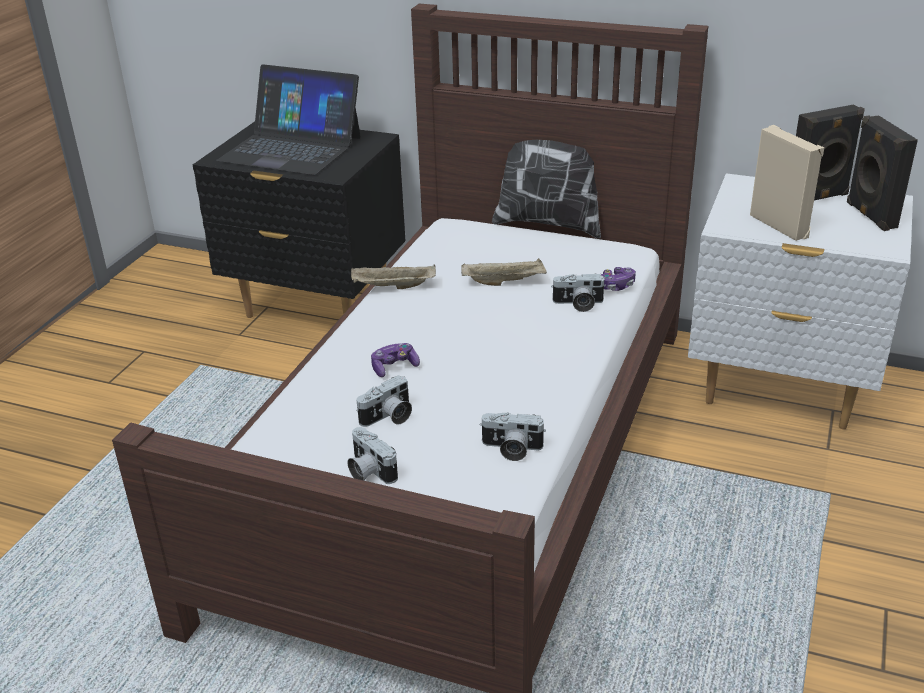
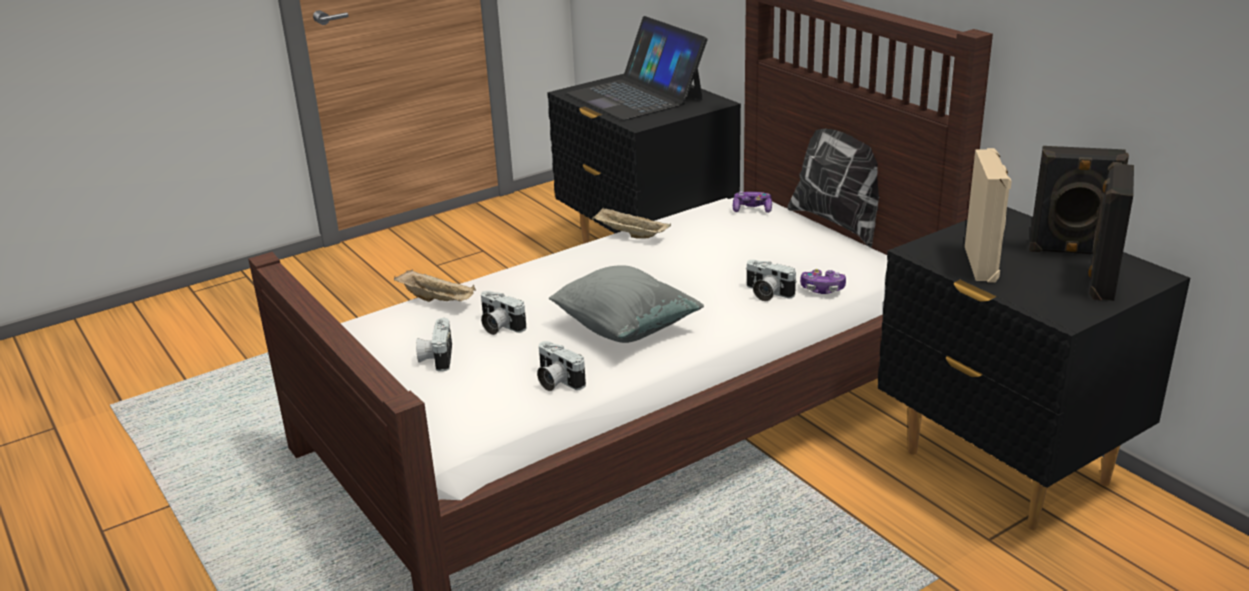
camera: 35 degrees right, 5 degrees down
(388, 417) = (499, 326): camera -> camera turned 45 degrees clockwise
(394, 367) = (551, 293): game controller -> game controller (752, 209)
(505, 282) = (727, 257): beige tray -> beige tray (438, 300)
(505, 377) = (625, 329): none -> grey pillow
(780, 389) = (1004, 468): white nightstand -> black nightstand

